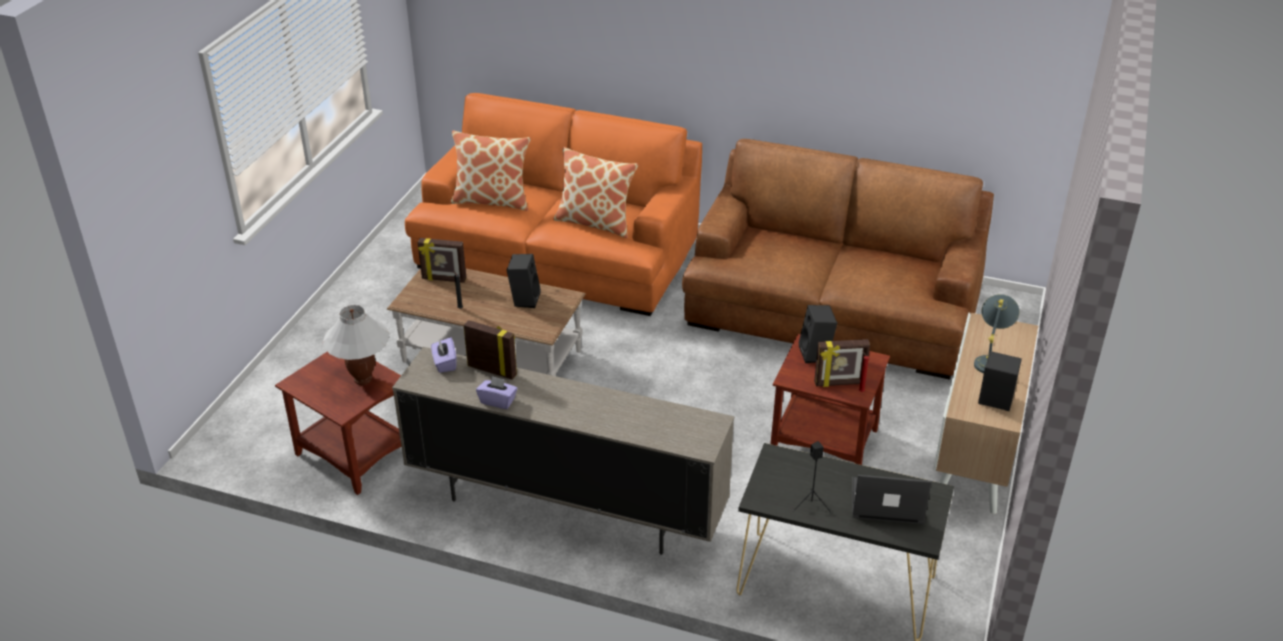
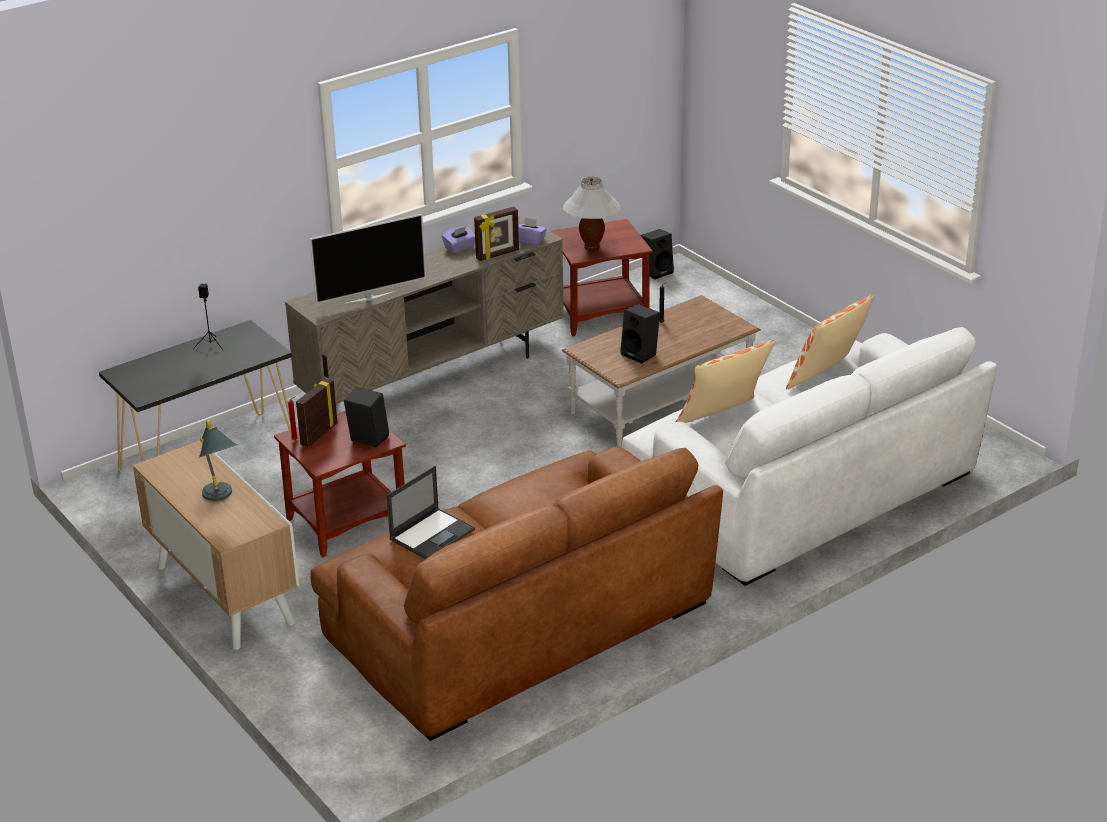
camera: 125 degrees right, 5 degrees down
(444, 279) = (716, 327): picture frame -> none
(558, 252) = (804, 490): orange sofa -> white sofa
(650, 409) = (370, 297): none -> television
(886, 501) = (168, 374): laptop -> laptop (432, 534)
(993, 402) = (177, 470): black speaker -> black speaker (657, 271)

